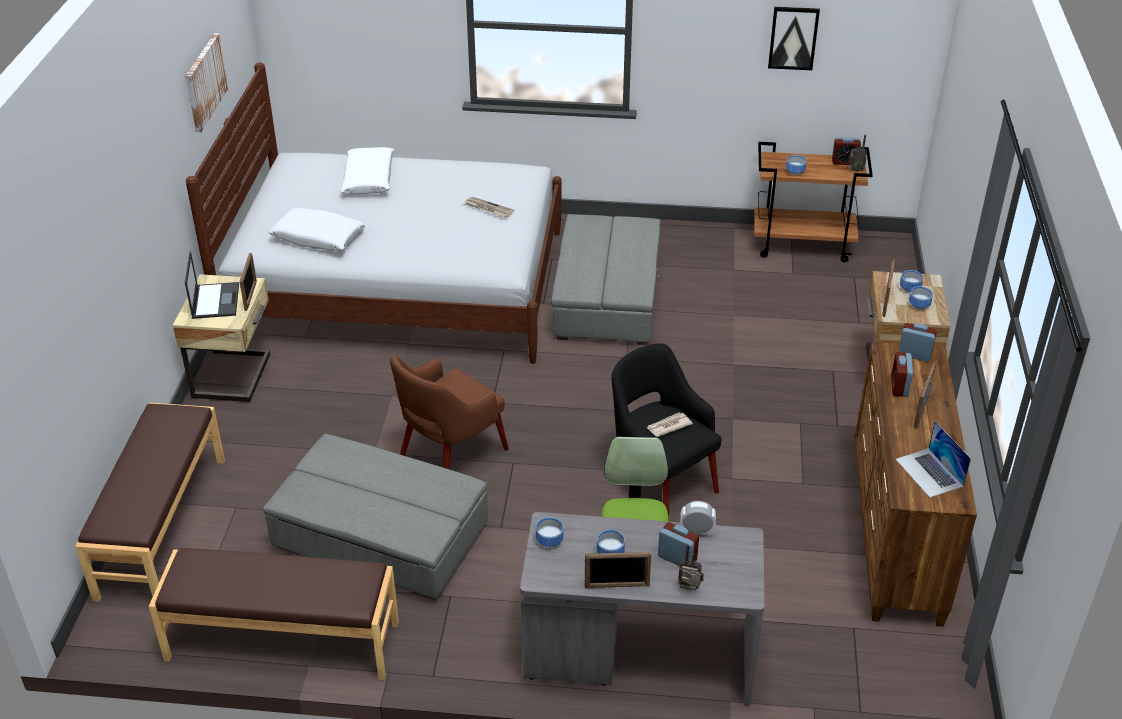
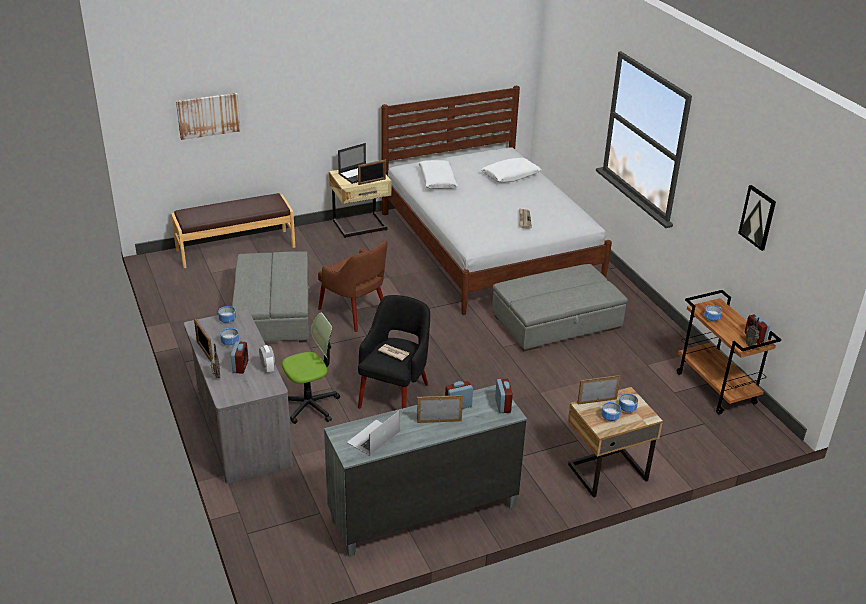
camera: 60 degrees right, 5 degrees down
(205, 82) = (442, 67): picture -> picture (208, 115)
(282, 642) = (181, 309): brown bench -> none
(450, 456) = (354, 312): brown armchair -> brown armchair turned 150 degrees counterclockwise
(895, 536) = (423, 512): brown dresser -> grey dresser

